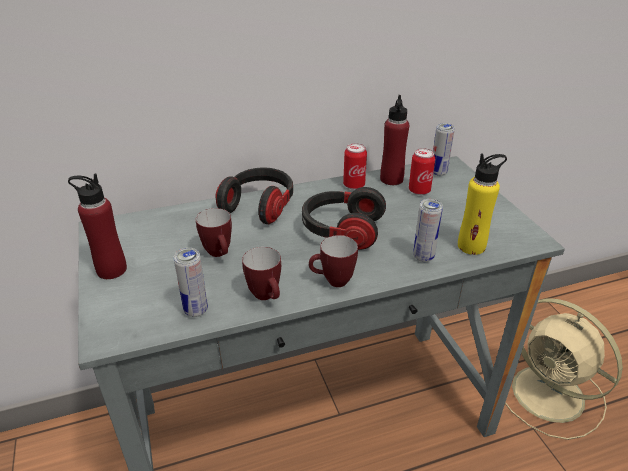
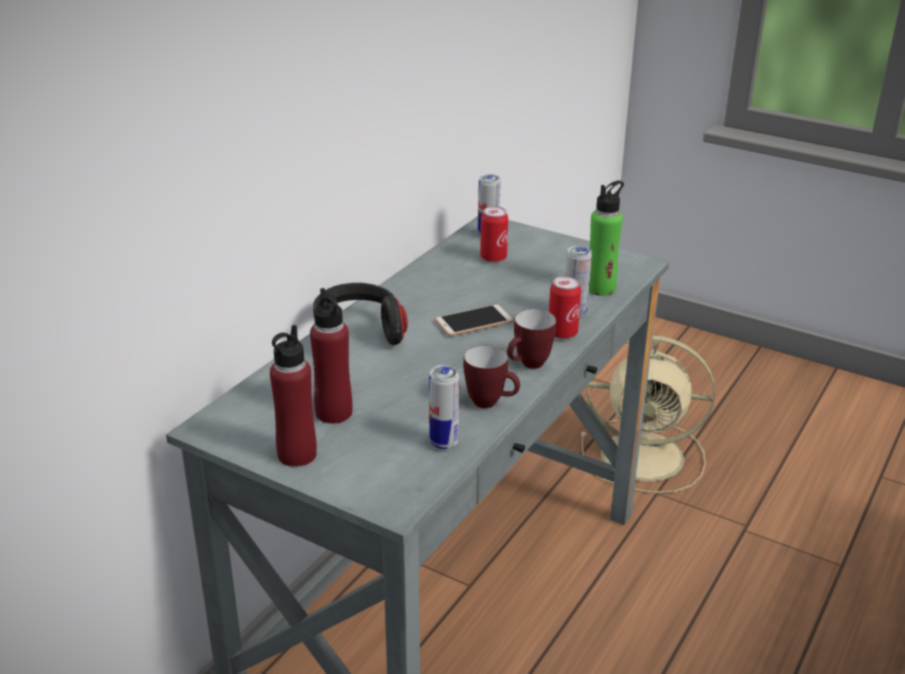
camera: 40 degrees left, 5 degrees down
(220, 254) = (389, 391): mug -> none
(341, 231) = (474, 322): headphones -> phone
(354, 185) = (424, 276): can -> can (562, 333)
(391, 179) = (452, 257): red bottle -> red bottle (334, 413)
(471, 246) = (600, 288): yellow bottle -> green bottle

